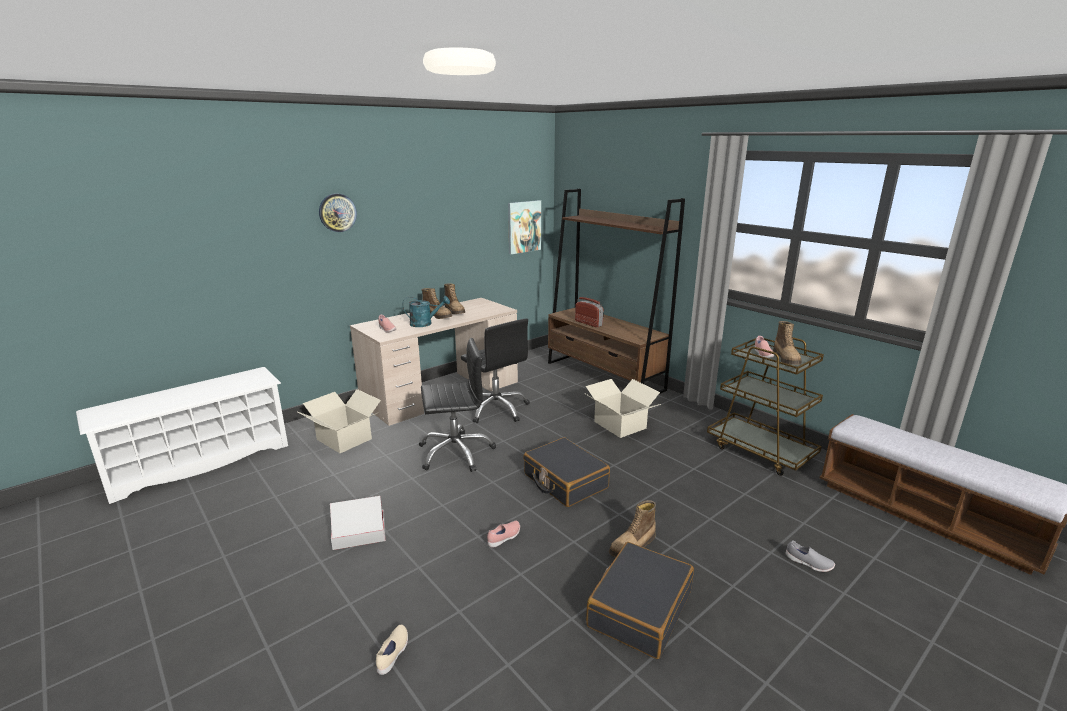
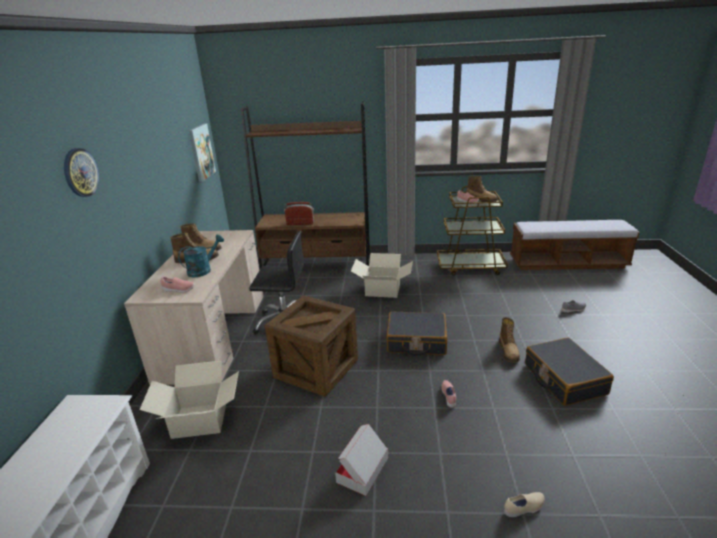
camera: 45 degrees left, 5 degrees up
(393, 654) = (524, 508): beige shoe -> beige shoe turned 105 degrees clockwise
(455, 452) = (316, 369): black office chair -> crate

